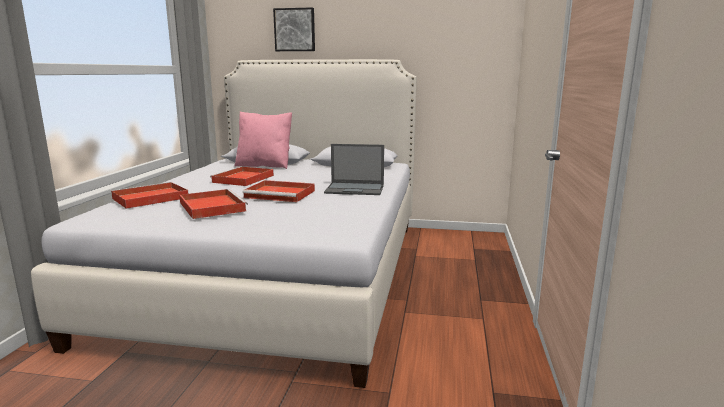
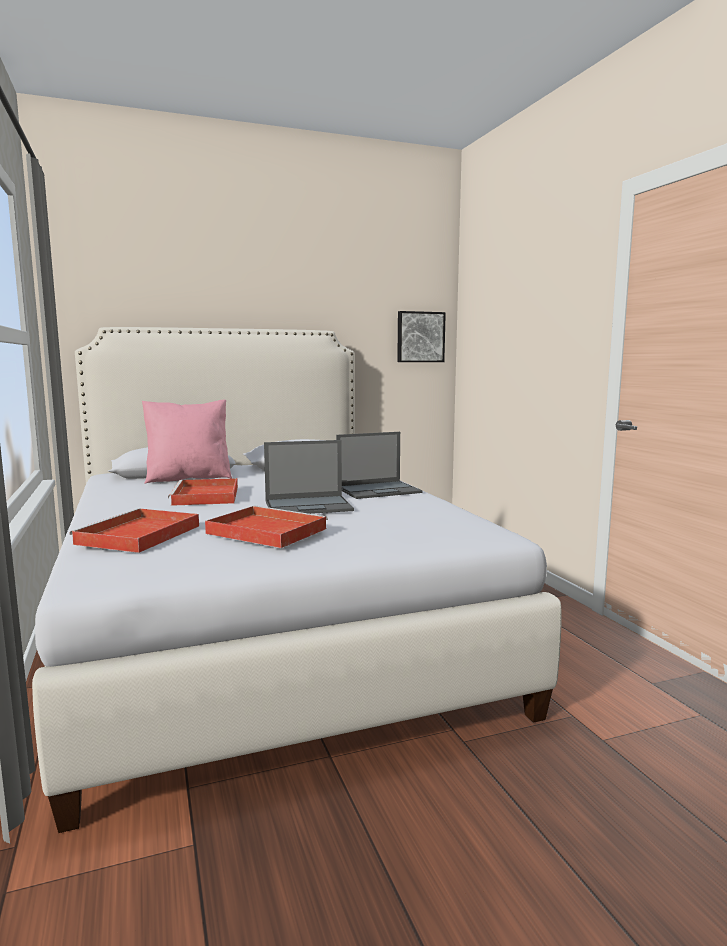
camera: 30 degrees left, 5 degrees down
(281, 194) = (309, 506): red tray -> laptop
(295, 30) = (184, 287): picture -> picture (420, 337)

